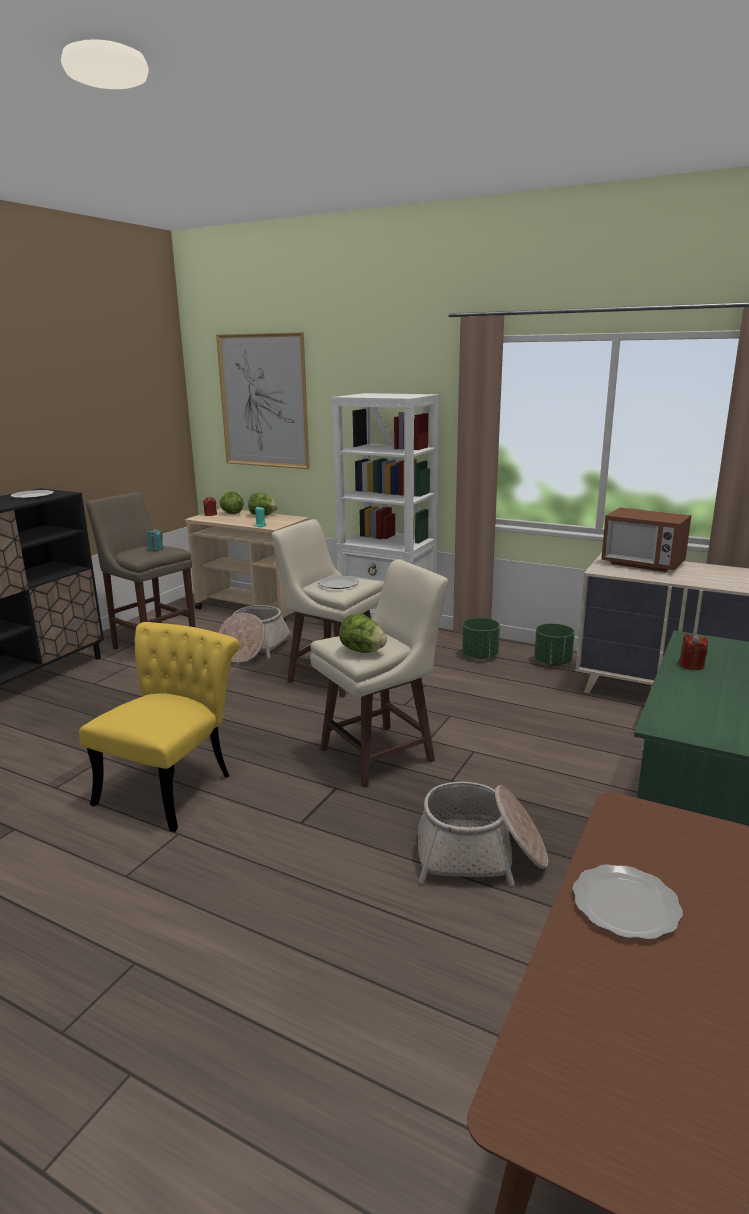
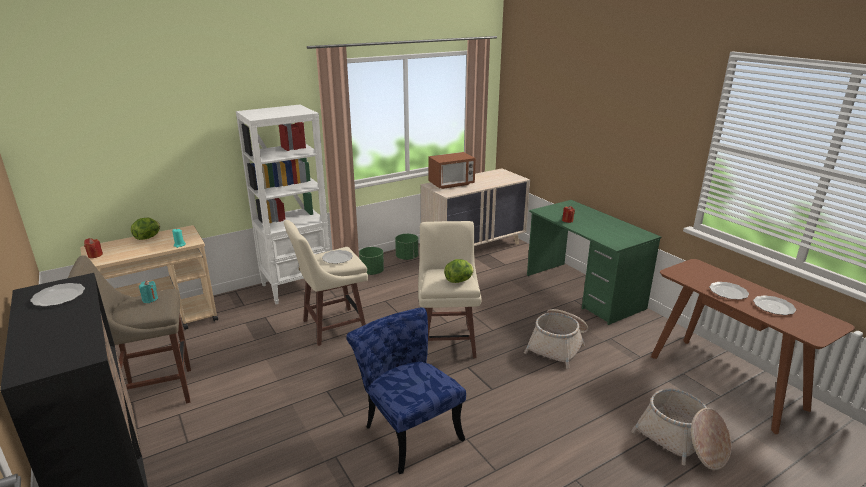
camera: 60 degrees left, 5 degrees up
(173, 785) = (408, 429): yellow chair -> blue chair
(231, 513) = (112, 247): lettuce -> none
(253, 649) = (241, 344): basket -> basket (682, 441)
(264, 401) = (118, 132): picture -> none
(637, 1005) = (774, 307): none -> plate

